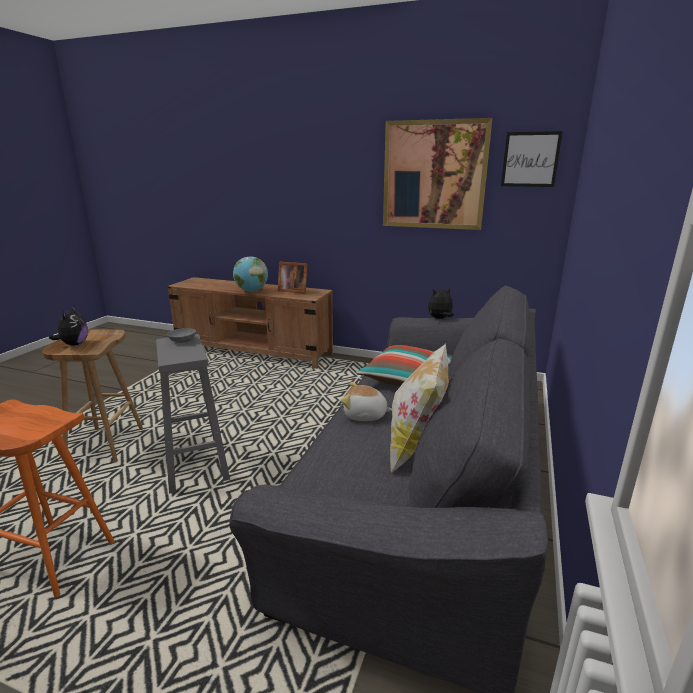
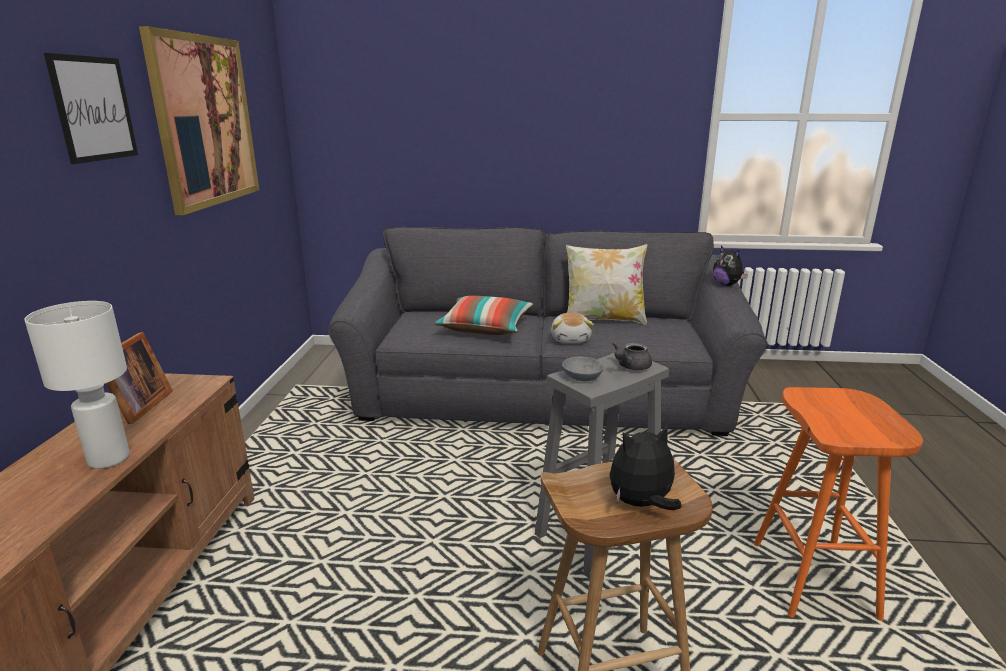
camera: 105 degrees left, 0 degrees up
(176, 354) = (630, 367): none -> grey teapot
(251, 291) = (108, 460): globe -> white table lamp
(440, 319) = (361, 294): plush toy -> plush toy (727, 284)
(530, 159) = (263, 96): picture -> picture (94, 109)

